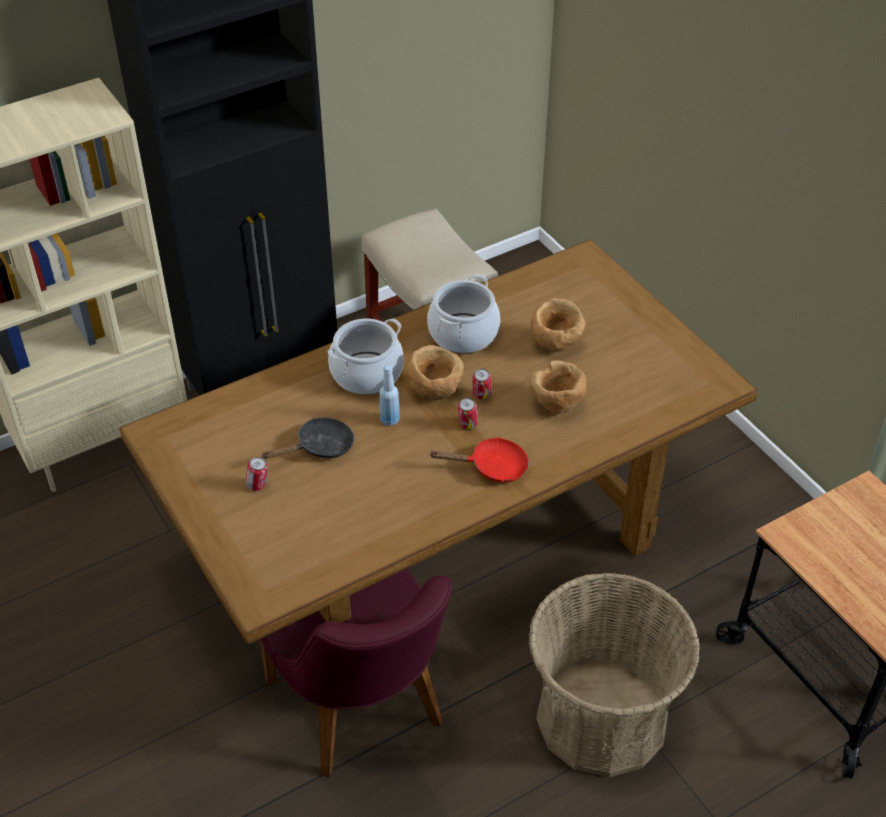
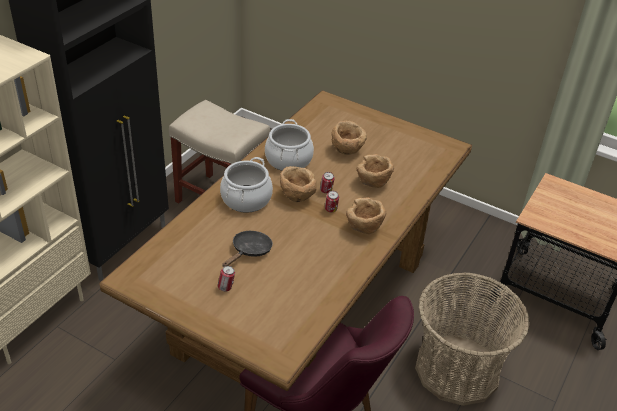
camera: 30 degrees left, 5 degrees down
(390, 420) = (281, 221): blue bottle -> none
(492, 467) = (364, 229): red frying pan -> brown bowl

